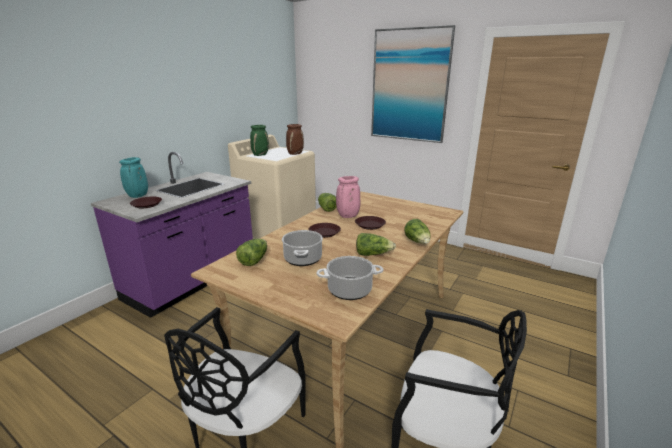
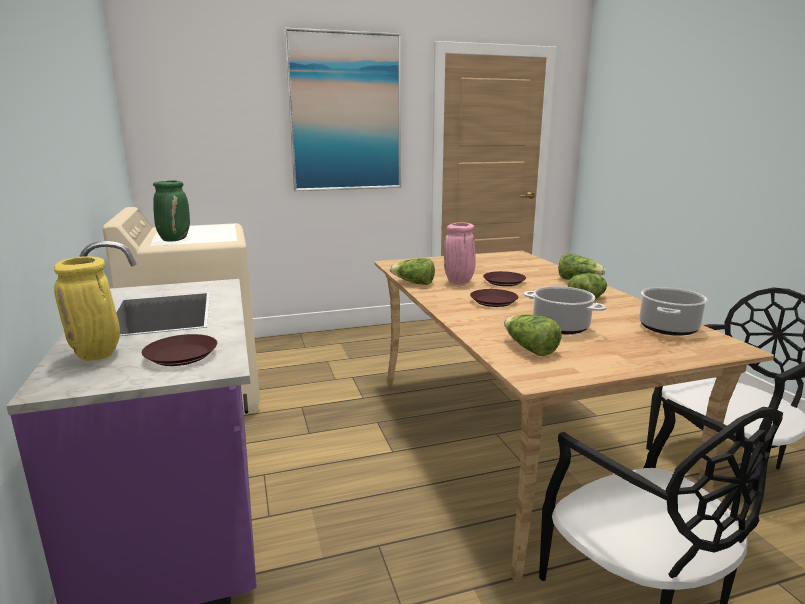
camera: 50 degrees left, 5 degrees down
(138, 196) = (98, 355): turquoise vase -> yellow vase
(295, 154) = (228, 229): brown vase -> none

